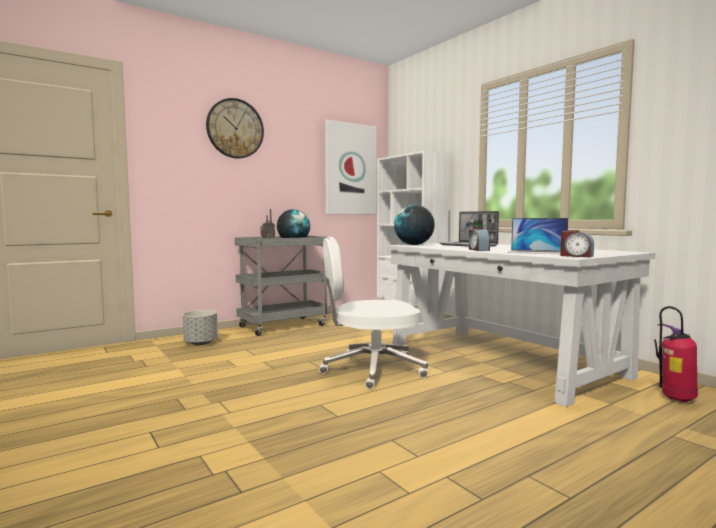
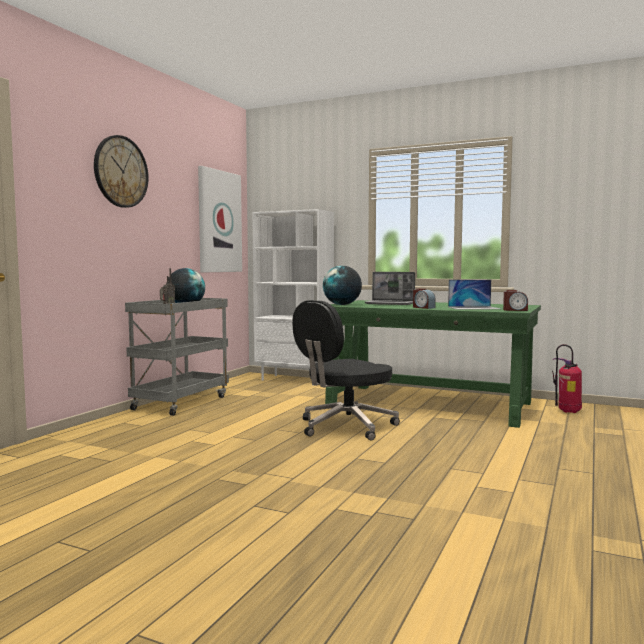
camera: 30 degrees left, 0 degrees up
(201, 343) = (122, 431): grey planter -> none
(371, 369) = (345, 427): white office chair -> black office chair
(501, 359) = (429, 404): white desk -> green desk

